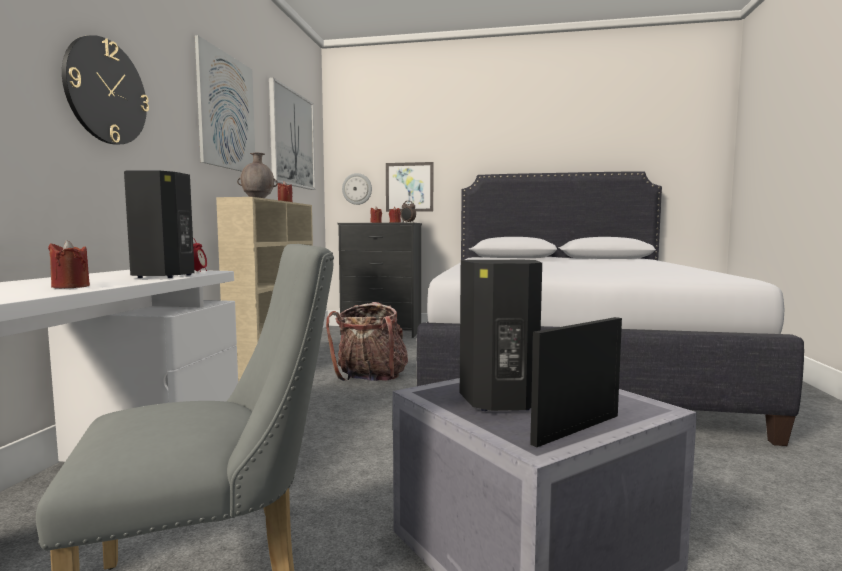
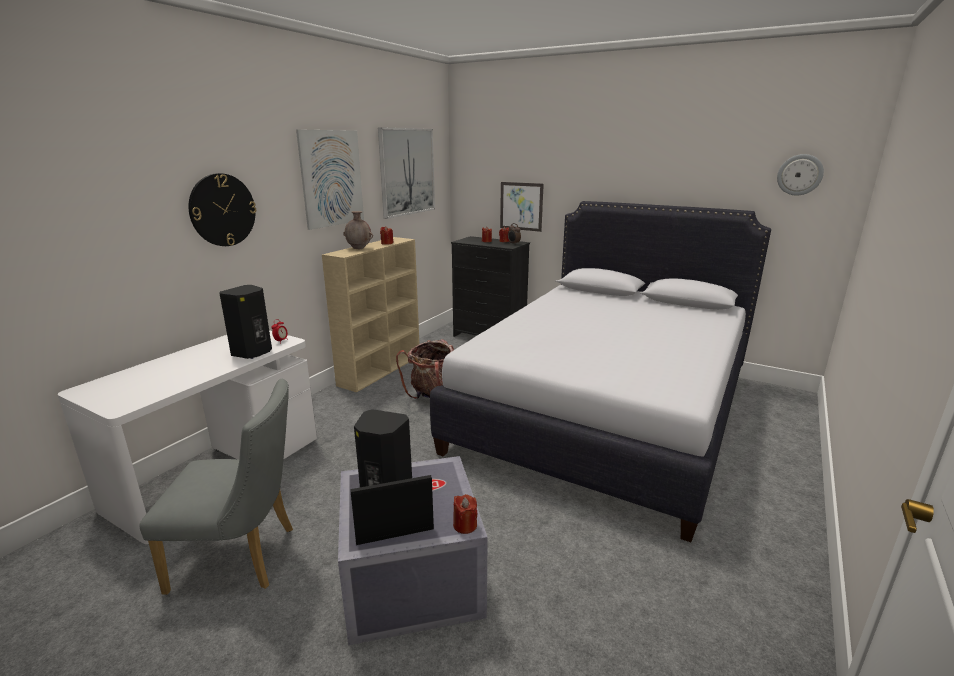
camera: 20 degrees right, 15 degrees up
(70, 286) = (187, 375): red candle -> red candle (465, 525)
(357, 189) = (476, 204): wall clock -> wall clock (799, 175)

